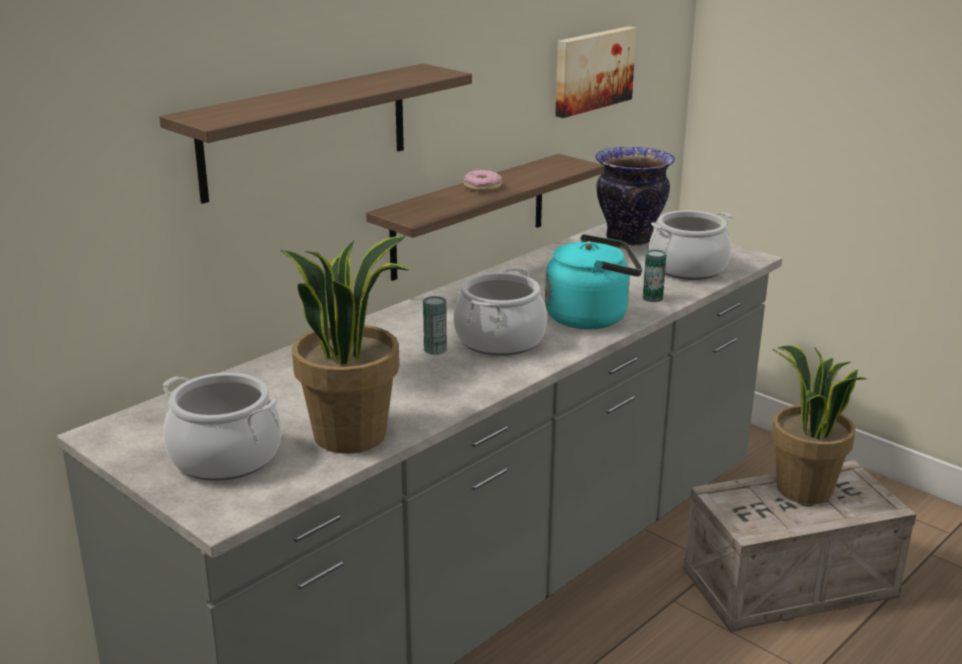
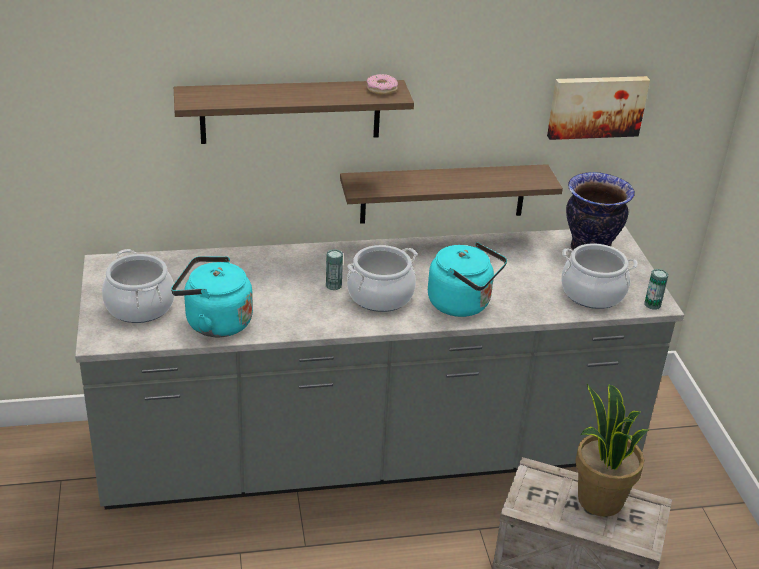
camera: 35 degrees right, 10 degrees up
(350, 434) = (214, 322): potted plant -> turquoise kettle
(482, 187) = (443, 178): donut -> donut (381, 89)
(652, 298) = (527, 307): can -> can (652, 304)

